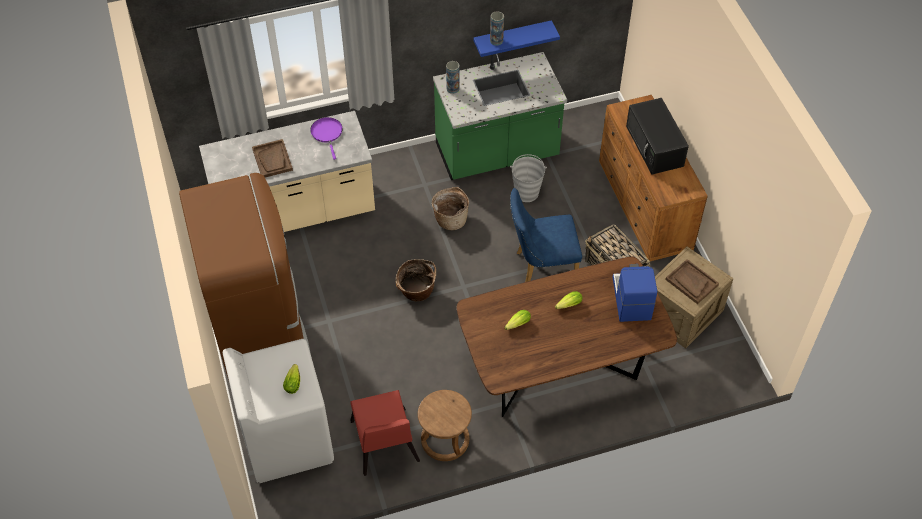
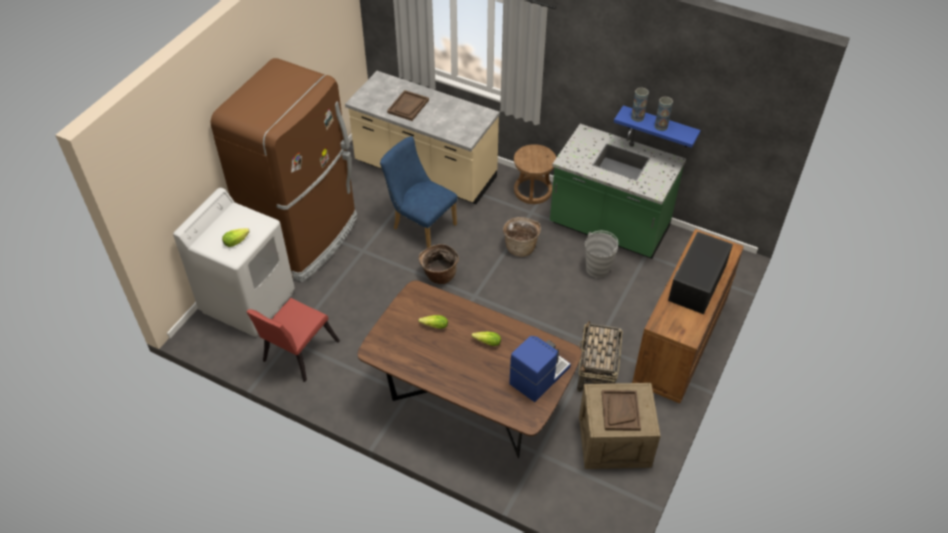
camera: 45 degrees right, 5 degrees down
(327, 134) = (462, 114): purple frying pan -> none
(445, 440) = (337, 383): brown stool -> brown stool (532, 191)
(453, 88) = (583, 140): vase -> vase (661, 126)
(541, 266) = (546, 325): blue chair -> blue chair (420, 225)

